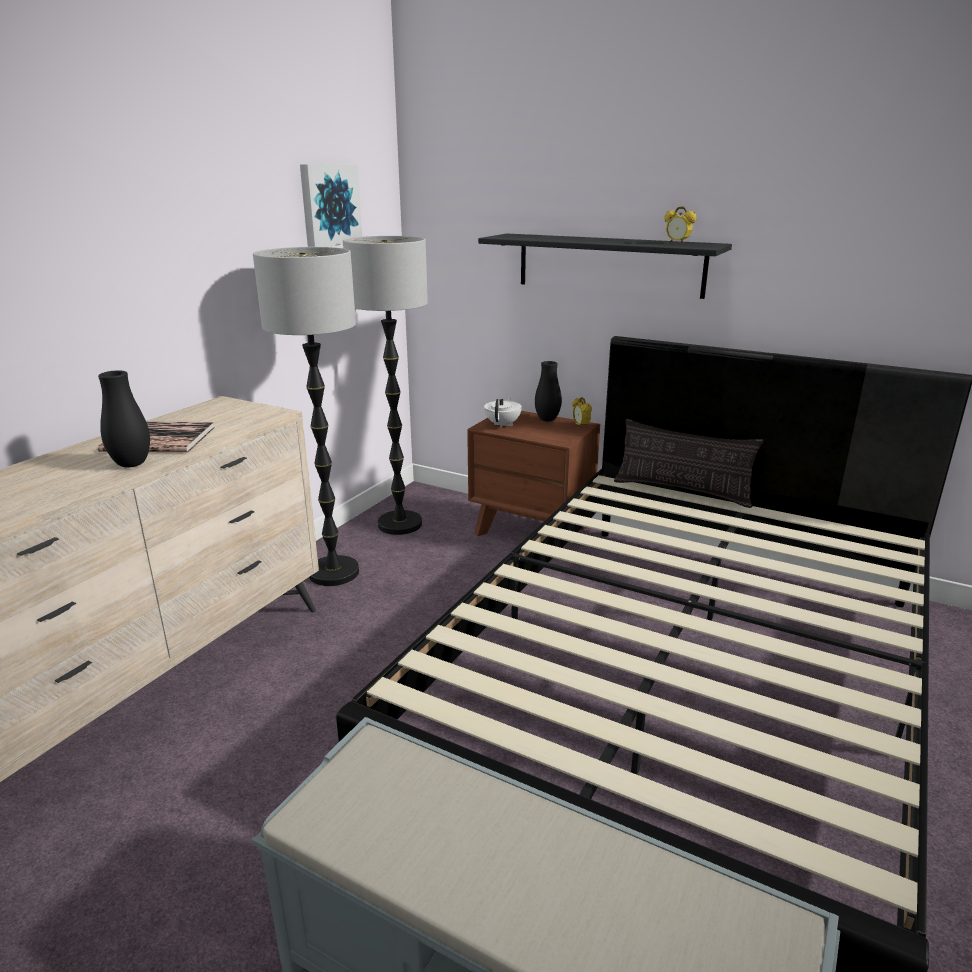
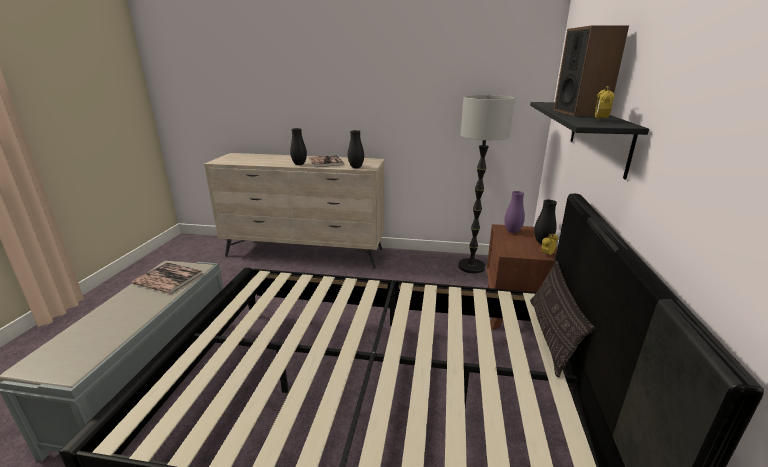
camera: 70 degrees right, 0 degrees up
(253, 421) = (356, 167): none -> black vase
(329, 205) = (482, 75): picture -> none
(334, 572) = (408, 263): floor lamp -> none
(399, 804) = (168, 278): none -> book
(503, 425) = (512, 231): white teapot -> purple vase
(615, 240) = (580, 113): none -> speaker

